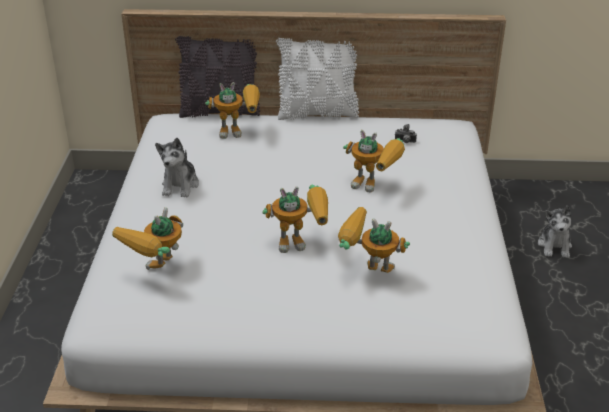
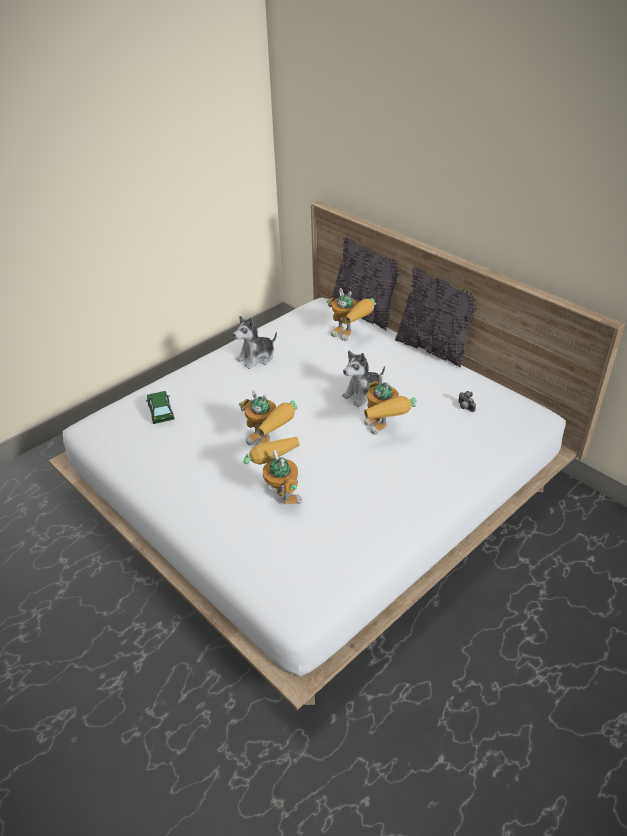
camera: 45 degrees right, 5 degrees up
(157, 272) = (161, 411): toy robot -> toy car
(317, 113) = (433, 348): white pillow -> black pillow
(554, 246) = (569, 583): plush toy -> plush toy (363, 394)

